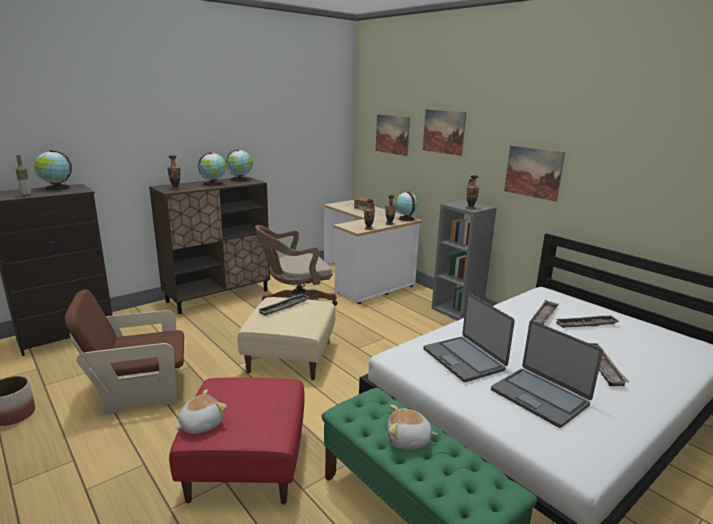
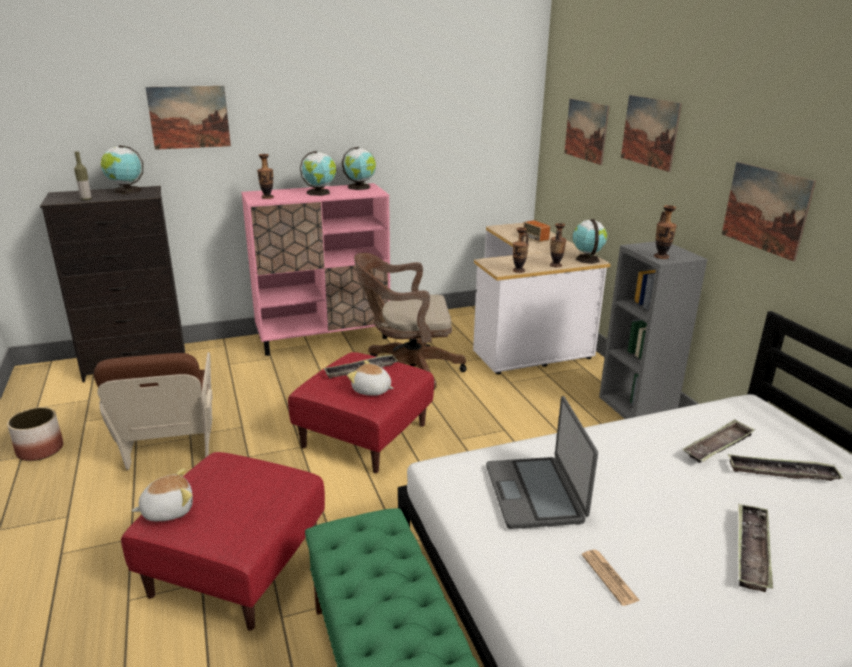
camera: 20 degrees right, 5 degrees up
(105, 128) = (189, 117): none -> picture
(138, 391) = (171, 447): brown armchair -> brown armchair turned 105 degrees counterclockwise
(218, 296) = (324, 337): brown cabinet -> pink cabinet
(290, 357) = (365, 436): beige ottoman -> red ottoman
(408, 440) = (383, 595): plush toy -> plush toy (371, 390)
(540, 397) = (609, 577): laptop -> newspaper

